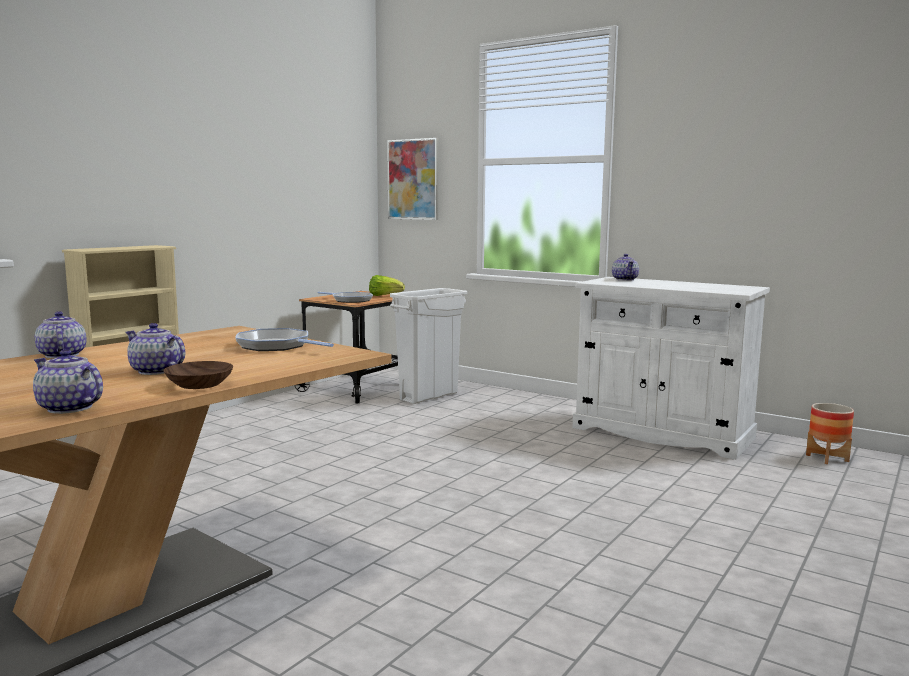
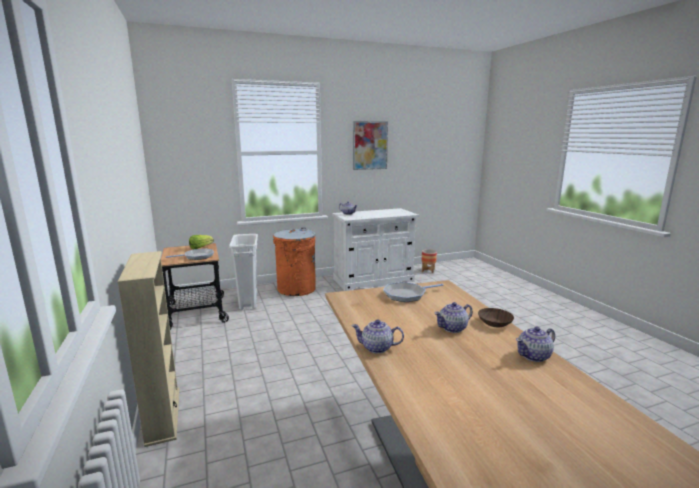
camera: 55 degrees left, 5 degrees up
(413, 179) = (183, 165): picture -> picture (370, 145)
(517, 404) = (296, 289): none -> orange trash can

